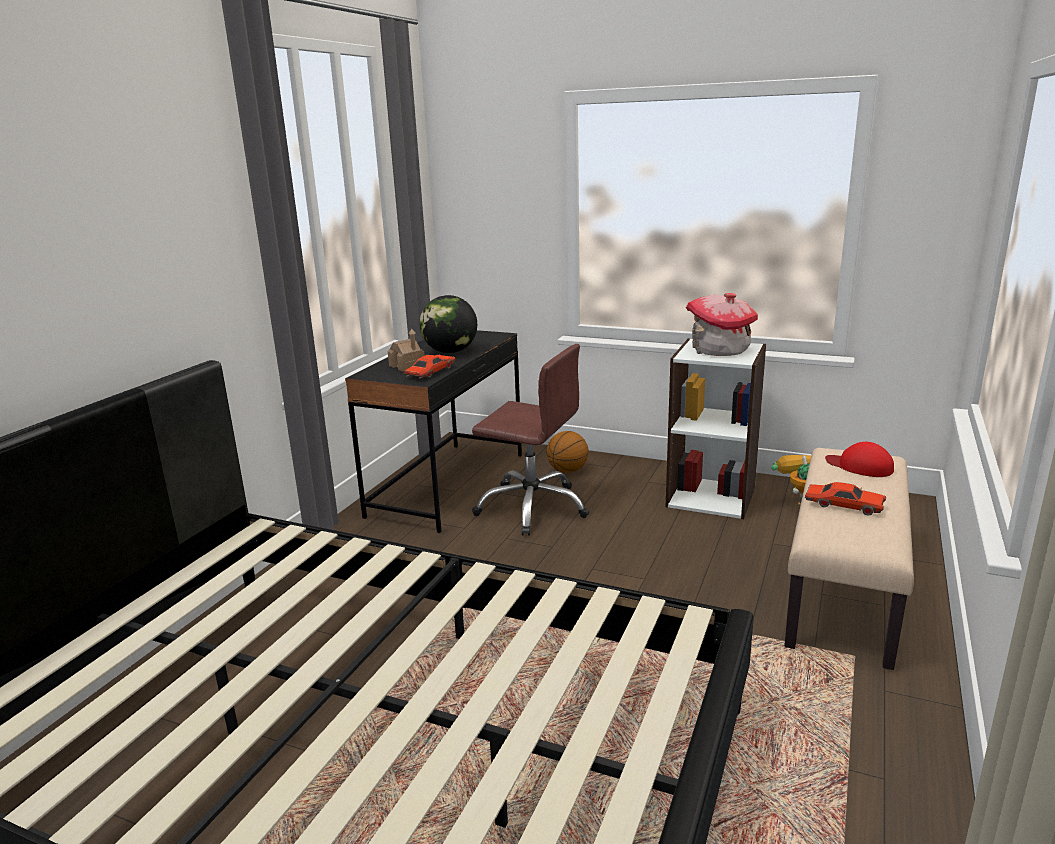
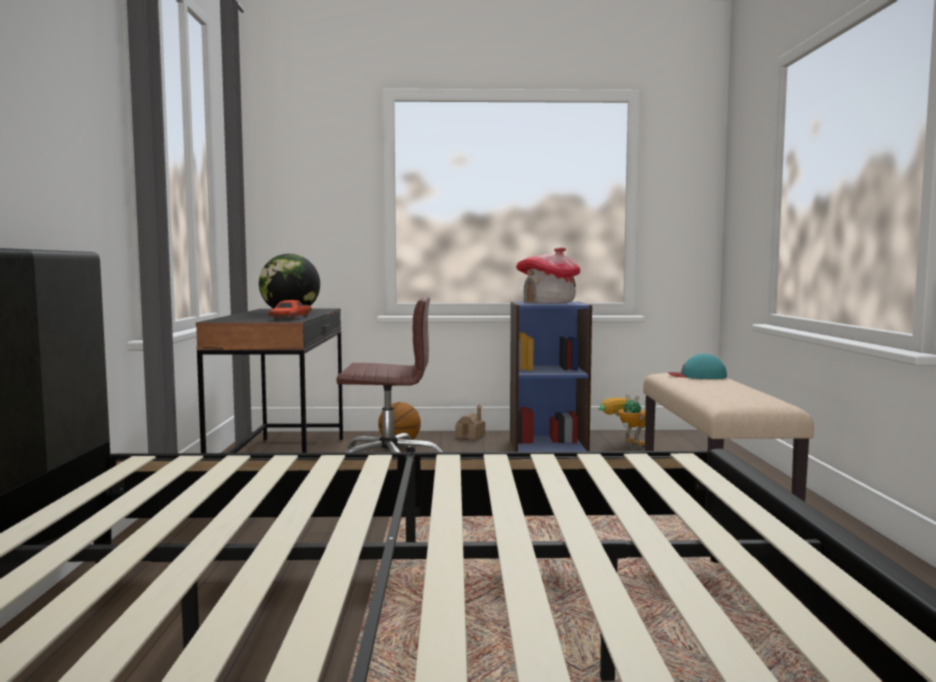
camera: 25 degrees left, 15 degrees down
(407, 366) = (257, 317): toy house -> toy house (470, 436)
(711, 496) = (547, 445): white bookcase -> blue bookcase
(844, 505) = (719, 390): red toy car -> none
(860, 466) = (698, 376): red cap -> turquoise cap

